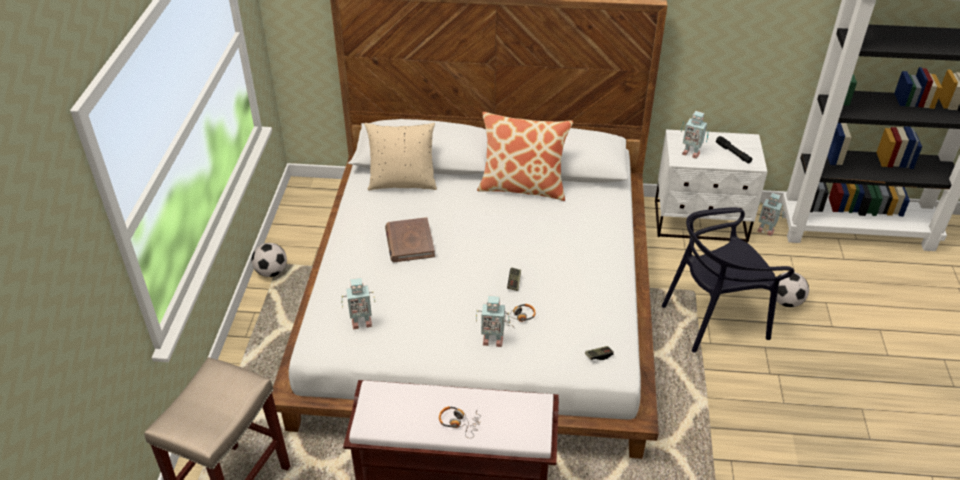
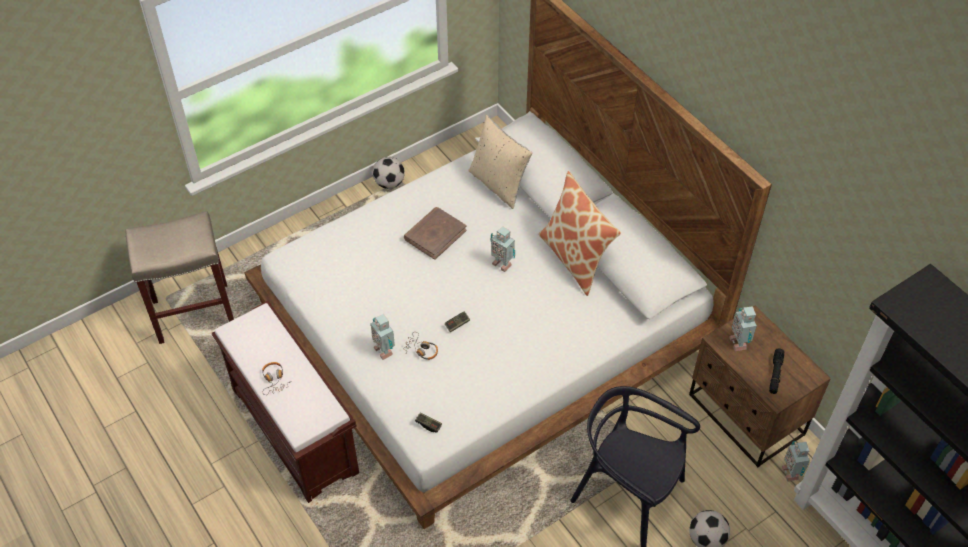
camera: 50 degrees right, 10 degrees up
(361, 322) = (328, 265): toy robot -> toy robot (502, 263)
(701, 222) = (746, 416): white nightstand -> brown nightstand

